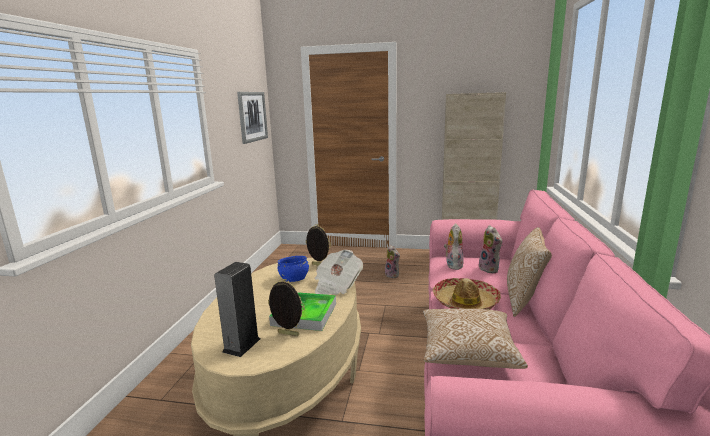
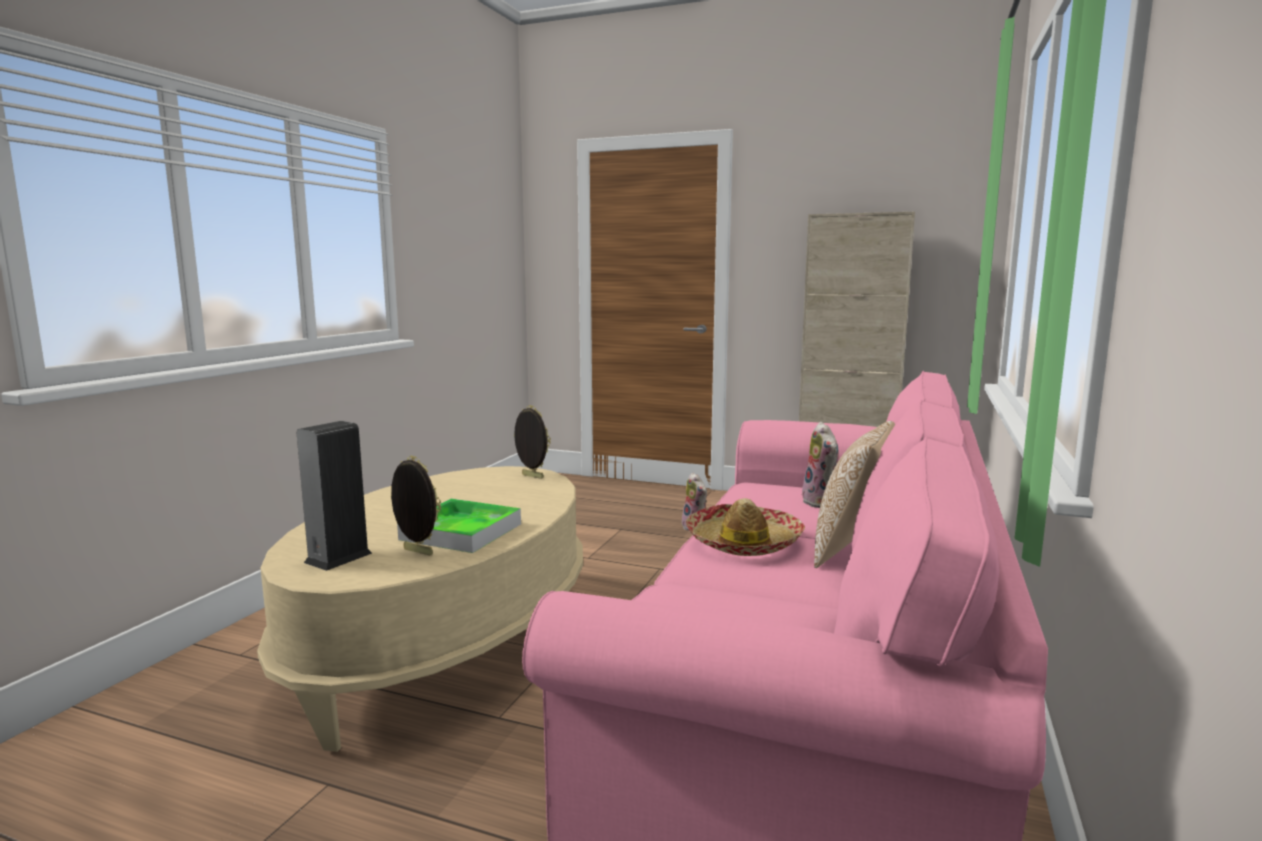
camera: 10 degrees right, 5 degrees down
(252, 116) = (487, 248): picture -> none
(294, 279) = (479, 489): blue bowl -> none
(336, 285) = (540, 502): newspaper -> none
(453, 265) = (759, 493): plush toy -> none
(468, 352) = (692, 601): pillow -> none

